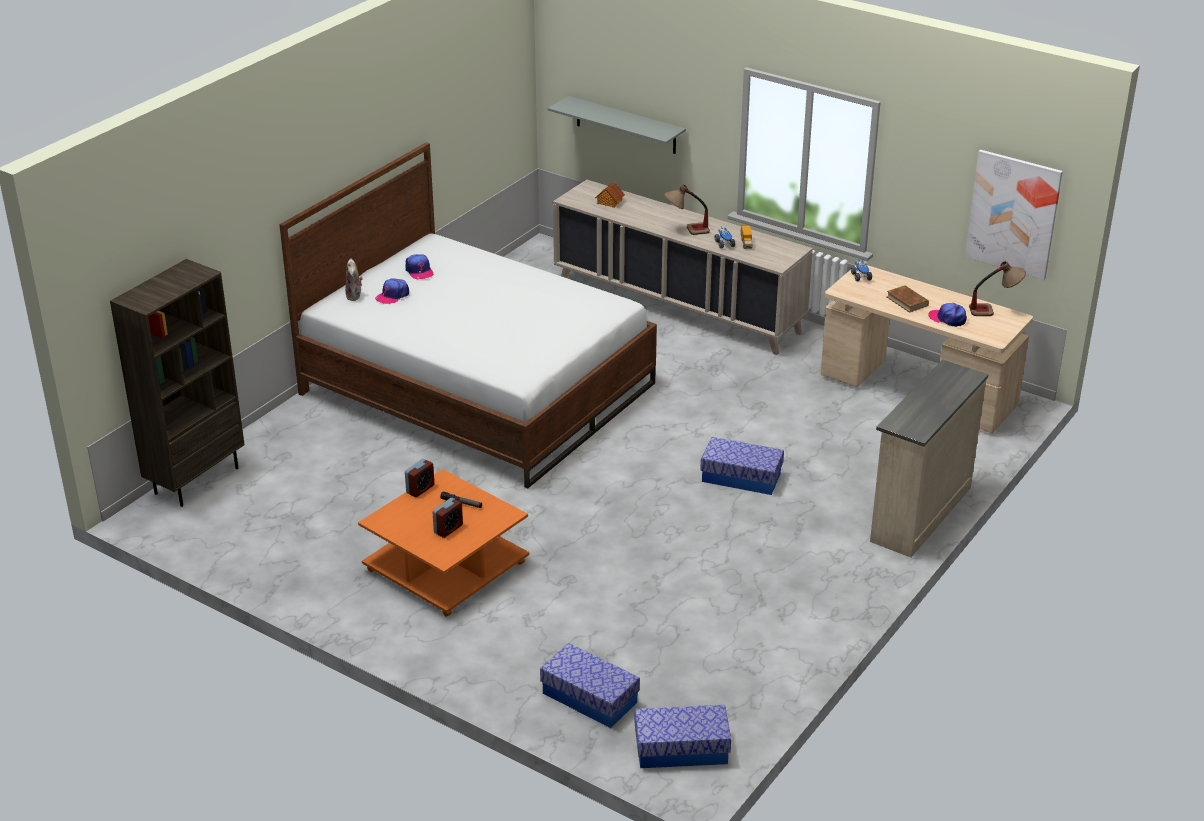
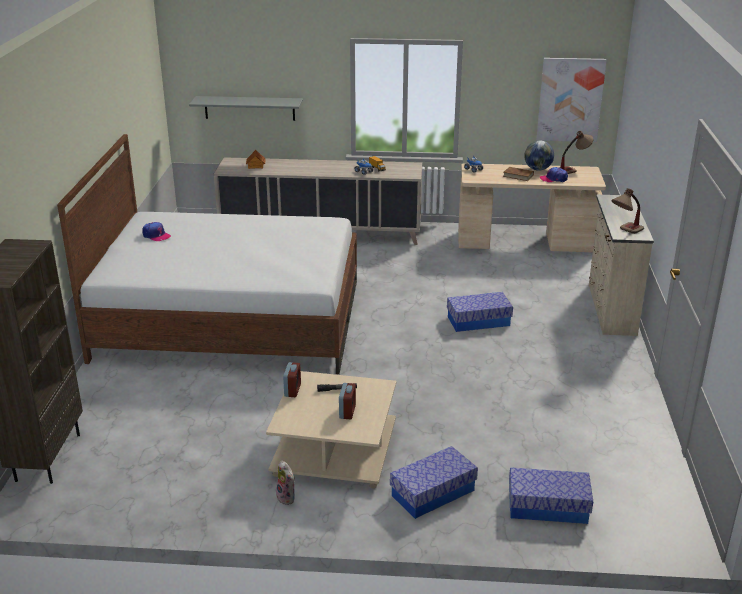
camera: 30 degrees left, 5 degrees down
(355, 296) = (119, 263): plush toy -> plush toy (287, 498)
(392, 295) = (151, 256): cap -> none
(446, 565) = (334, 449): orange coffee table -> beige coffee table
(681, 749) = (653, 518): storage box -> storage box (433, 493)
(686, 231) = (329, 170): table lamp -> table lamp (625, 232)
(945, 298) = (537, 169): none -> globe

